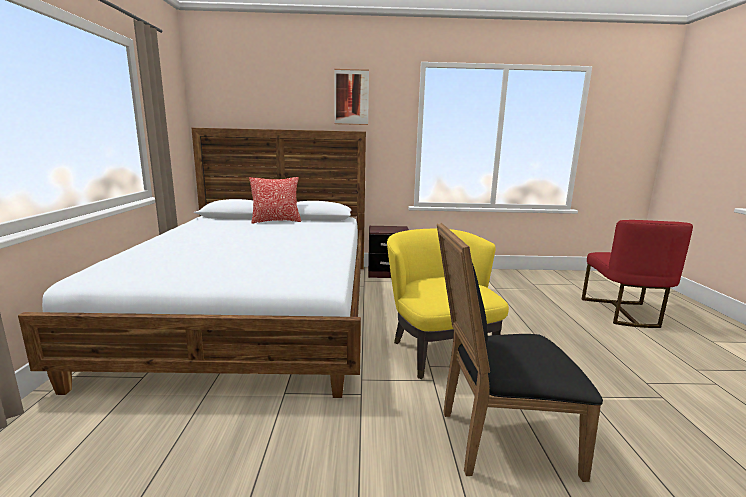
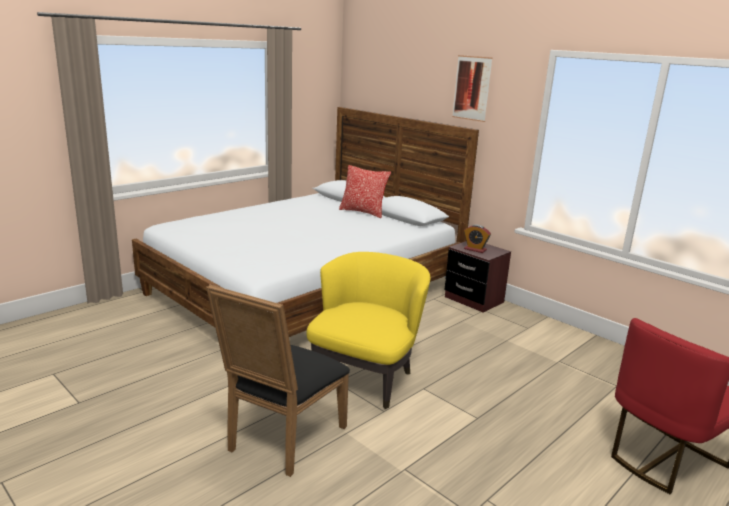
camera: 45 degrees right, 5 degrees up
(387, 230) = (475, 249): none -> alarm clock
(498, 439) = (281, 440): black chair -> black chair turned 105 degrees counterclockwise

